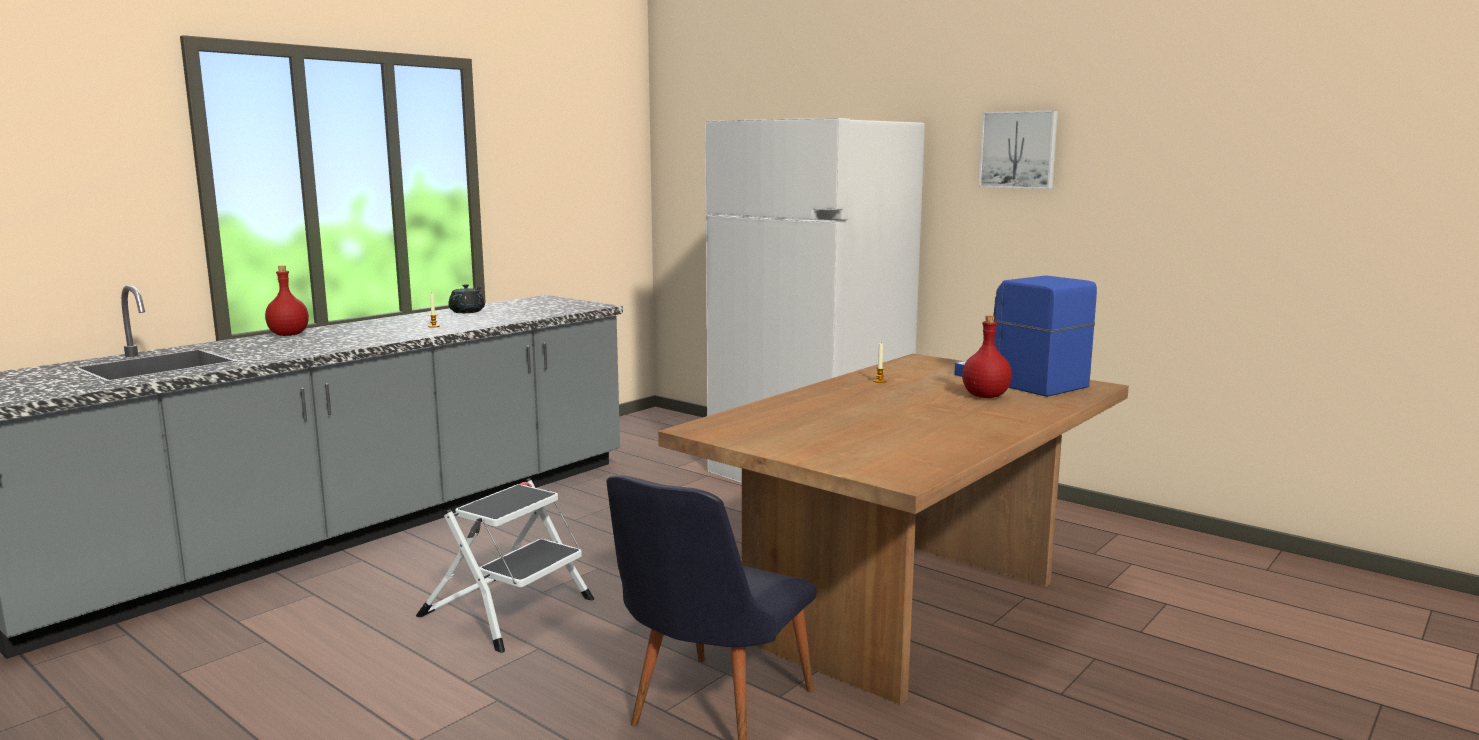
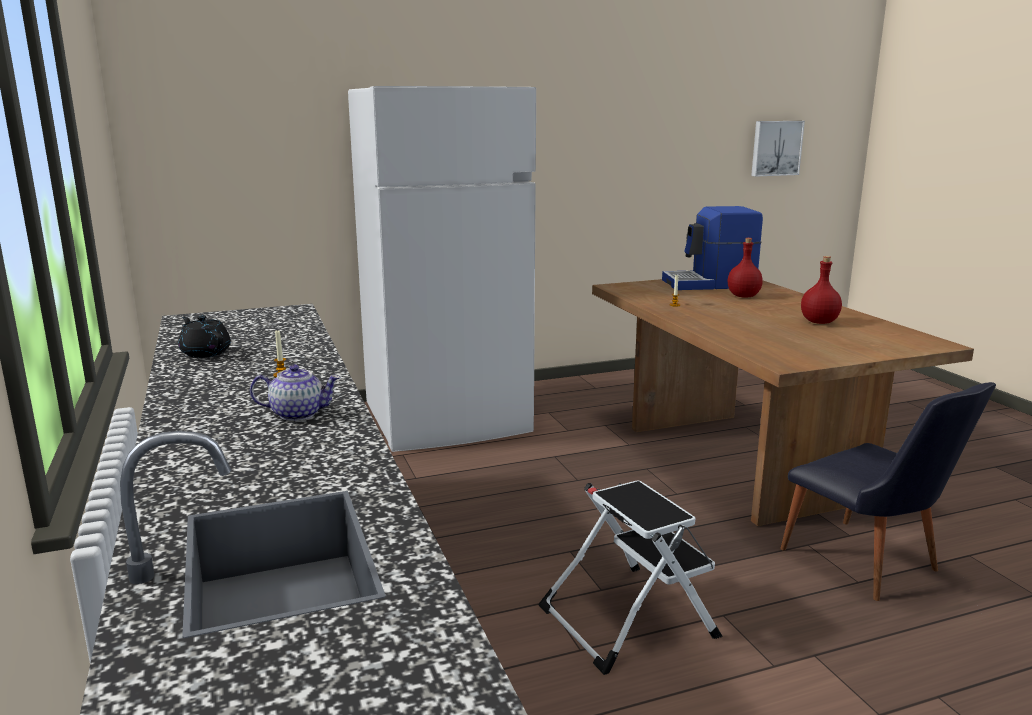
camera: 60 degrees left, 5 degrees up
(288, 335) = (180, 450): red bottle -> red bottle (819, 322)
(359, 338) = (298, 414): none -> teapot
(1019, 150) = (564, 113): picture -> picture (775, 148)

